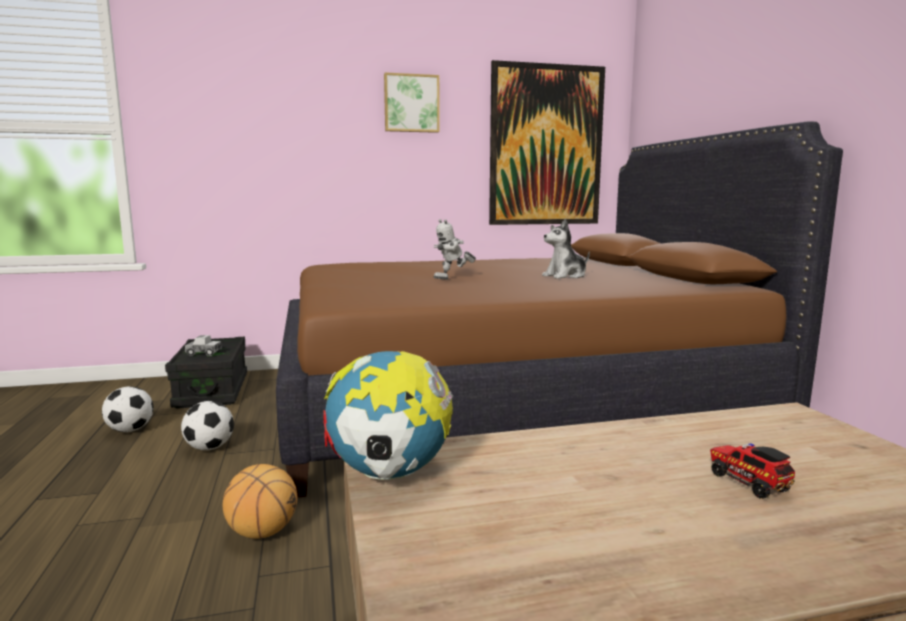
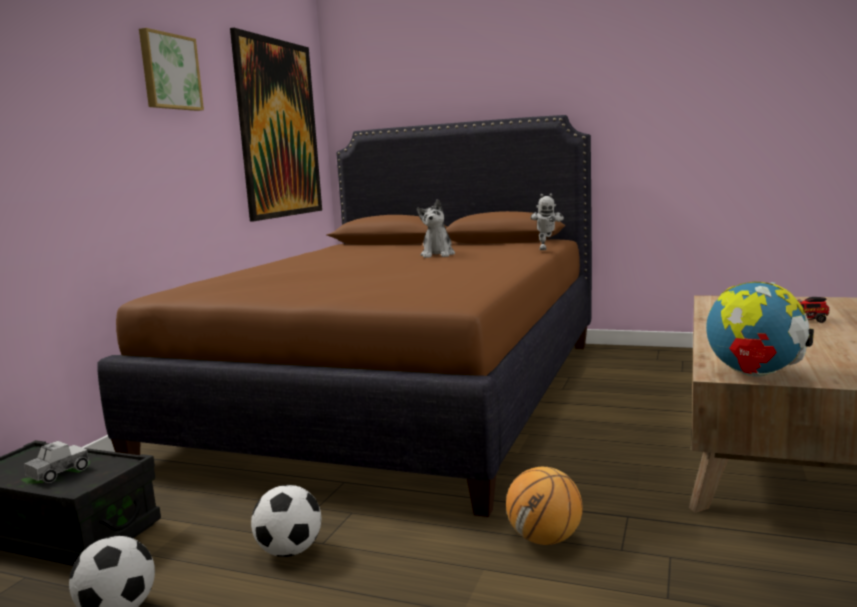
camera: 55 degrees left, 0 degrees up
(453, 279) = (388, 272): toy robot -> toy robot (546, 249)

